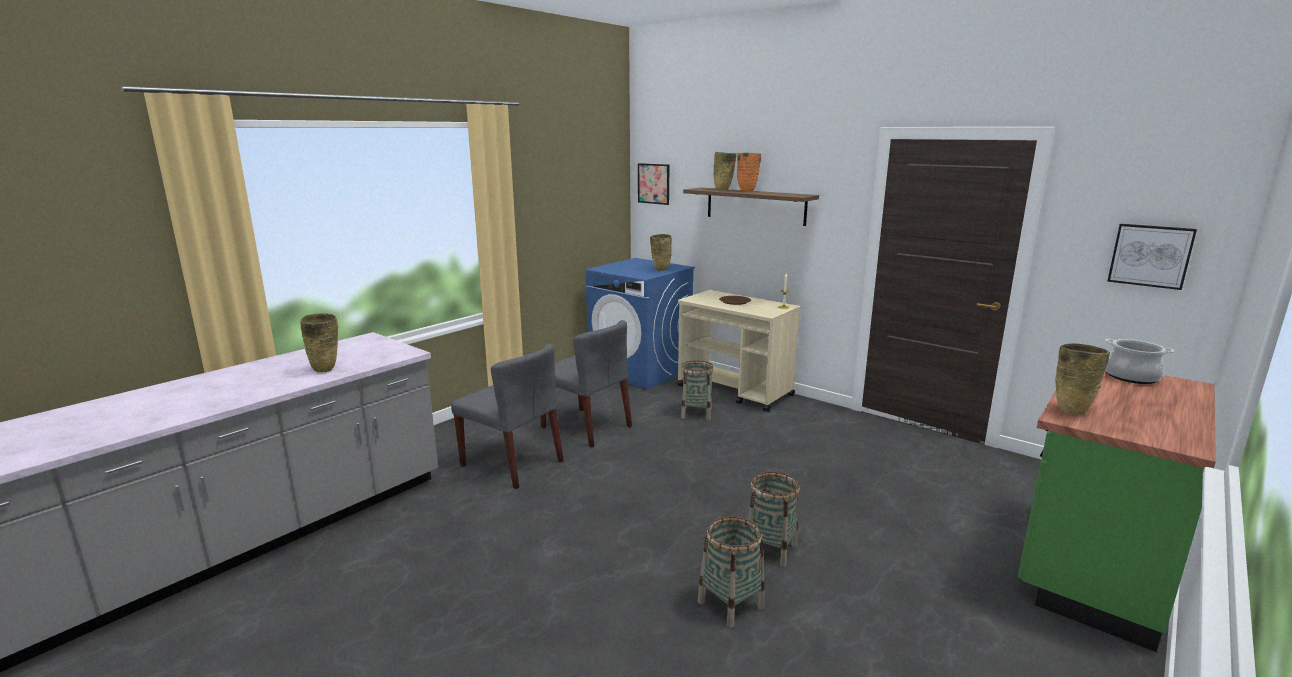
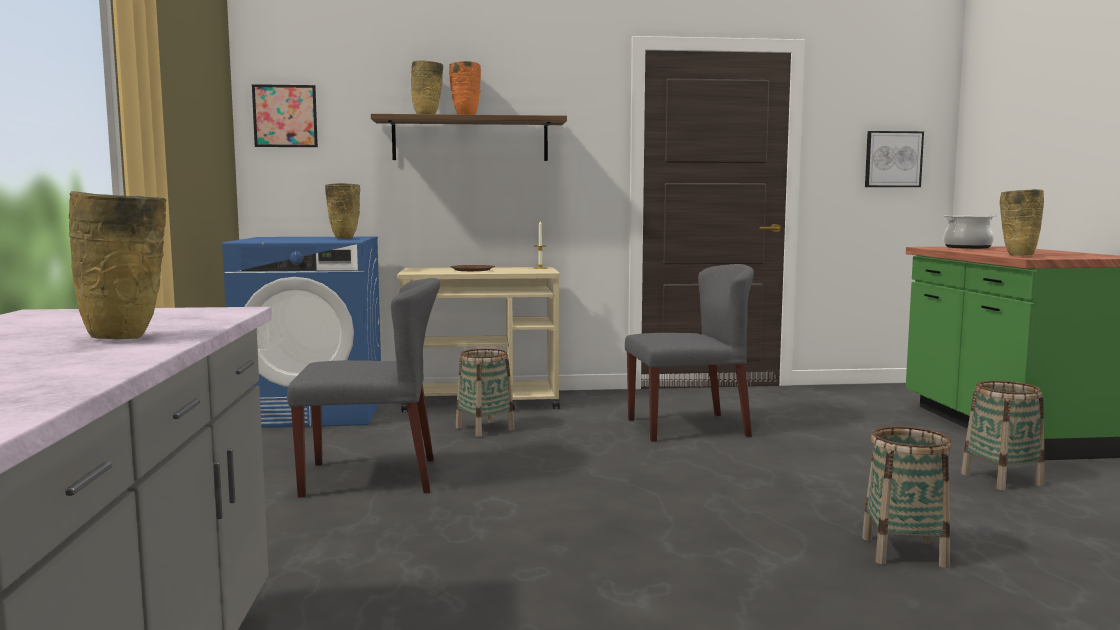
camera: 45 degrees left, 10 degrees down
(512, 463) = (349, 545): grey chair -> grey chair (688, 427)
(770, 549) = (825, 500): basket -> basket (1002, 479)

